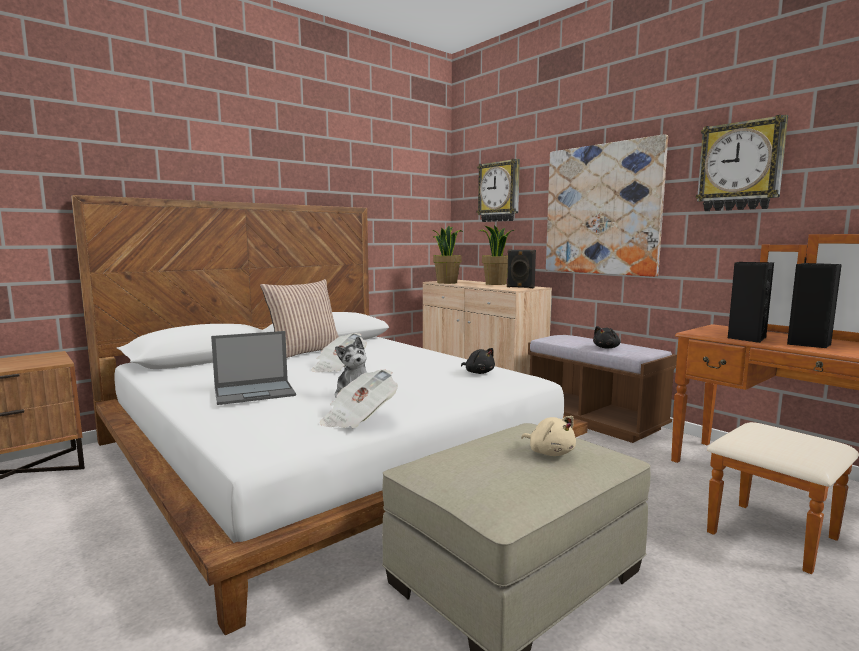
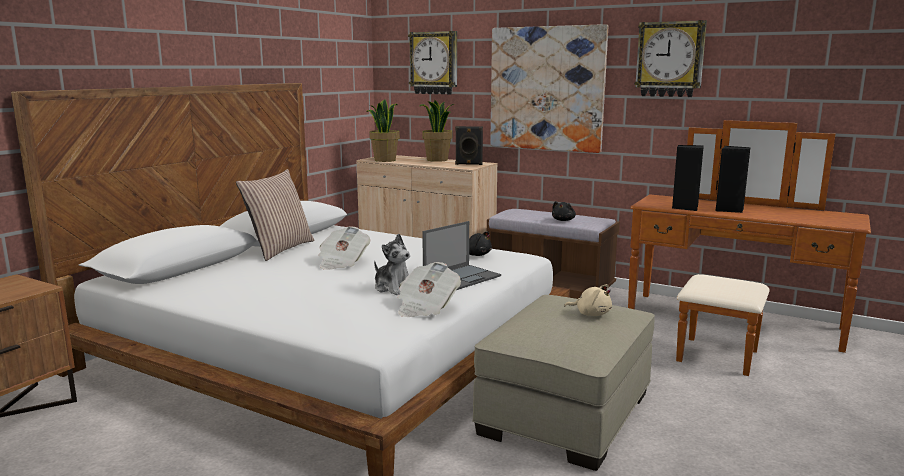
camera: 20 degrees left, 5 degrees up
(255, 392) = (301, 295): laptop -> laptop (462, 277)

